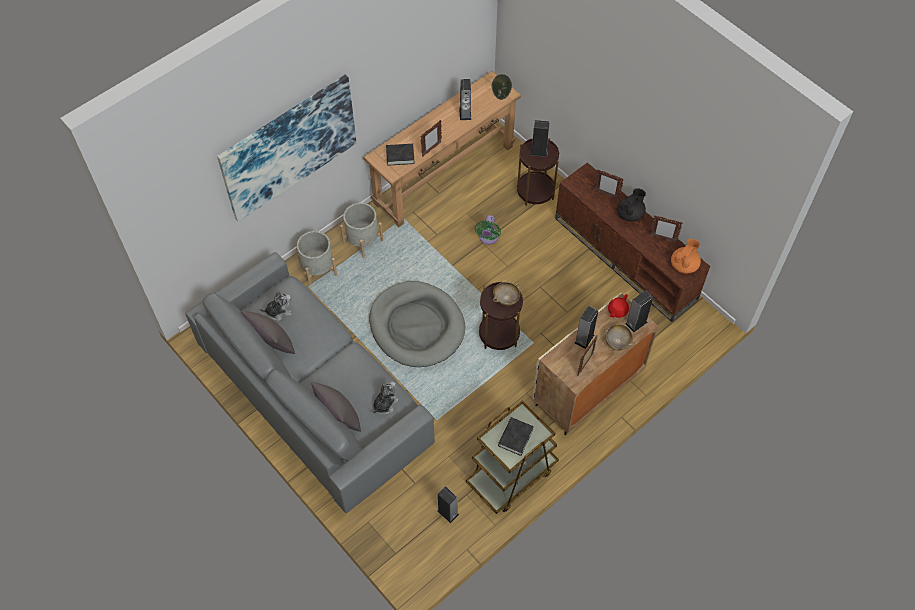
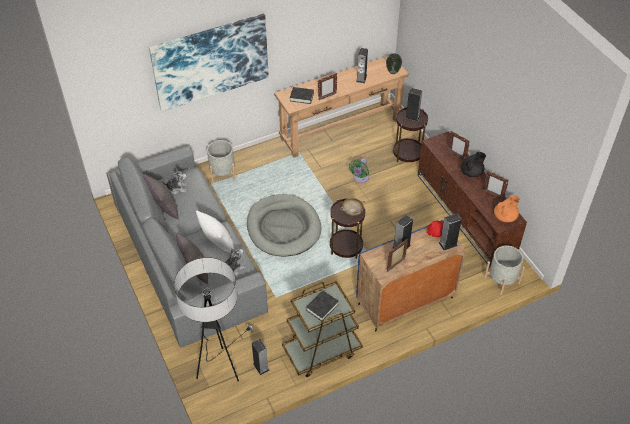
camera: 15 degrees right, 10 degrees down
(356, 378) = (217, 245): none -> white pillow
(363, 241) = (263, 161): grey planter -> grey planter (501, 280)
(402, 527) = (221, 369): none -> floor lamp
(588, 389) = (405, 301): beige cabinet -> blue cabinet
(617, 341) = (428, 254): beige bowl -> none

